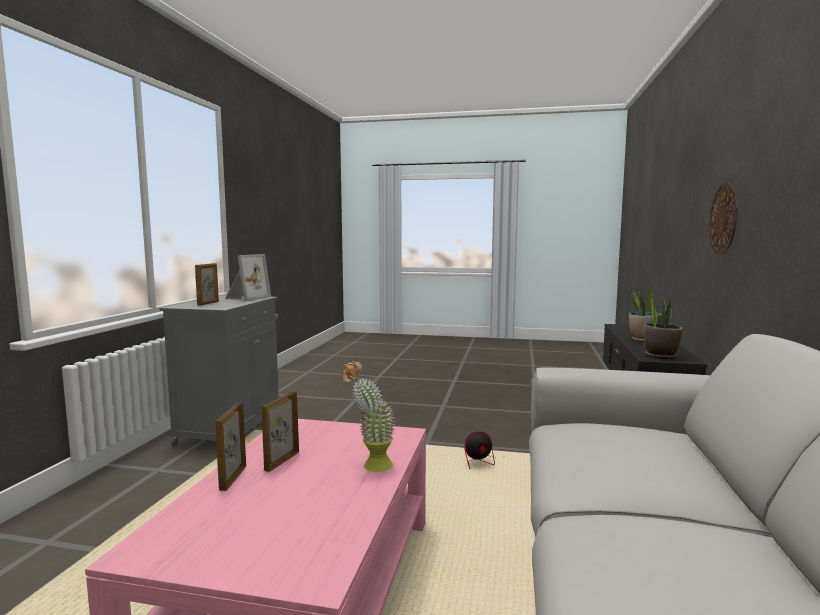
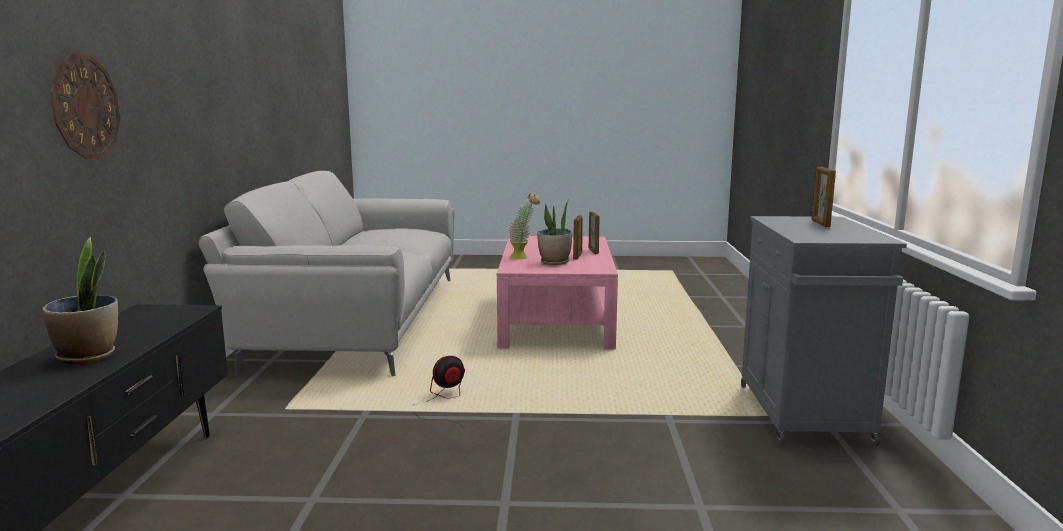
camera: 170 degrees right, 5 degrees up
(246, 298) = (822, 235): picture frame -> none
(660, 356) = (168, 314): potted plant -> potted plant (554, 262)

